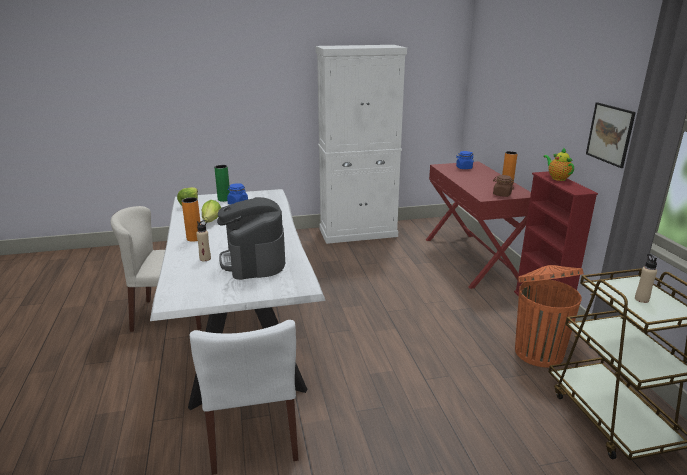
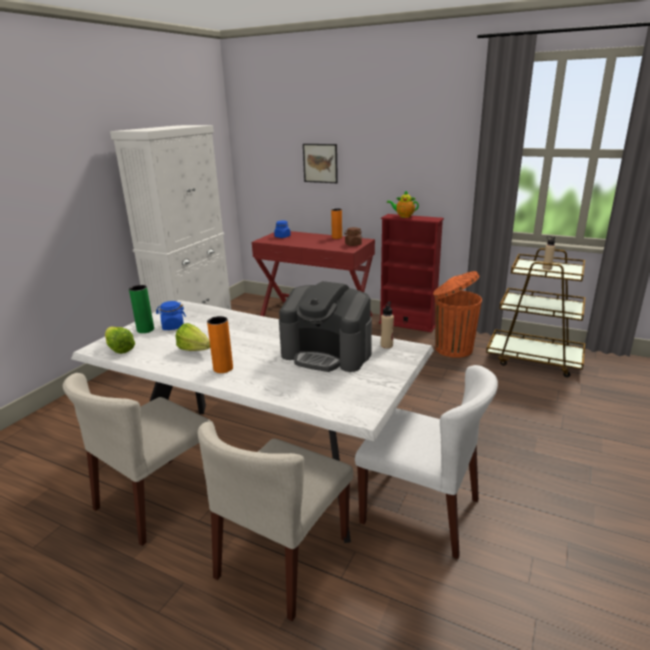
camera: 50 degrees left, 0 degrees up
(154, 387) = (283, 558): none -> beige chair
(205, 259) = (285, 375): beige bottle -> beige bottle (386, 345)
(610, 134) = (442, 171): picture -> picture (320, 163)

